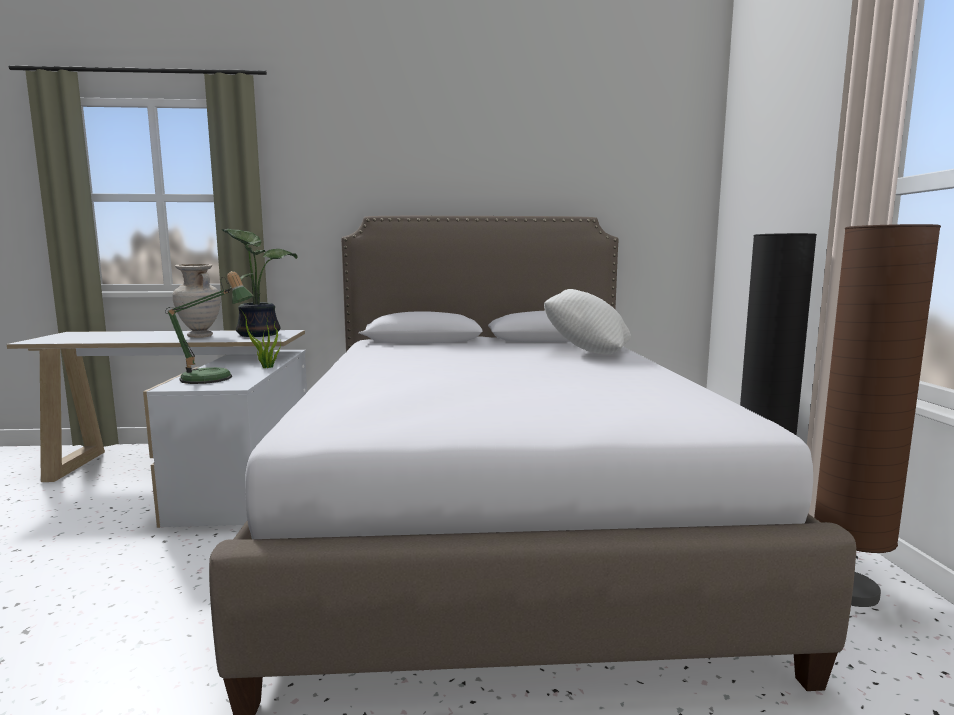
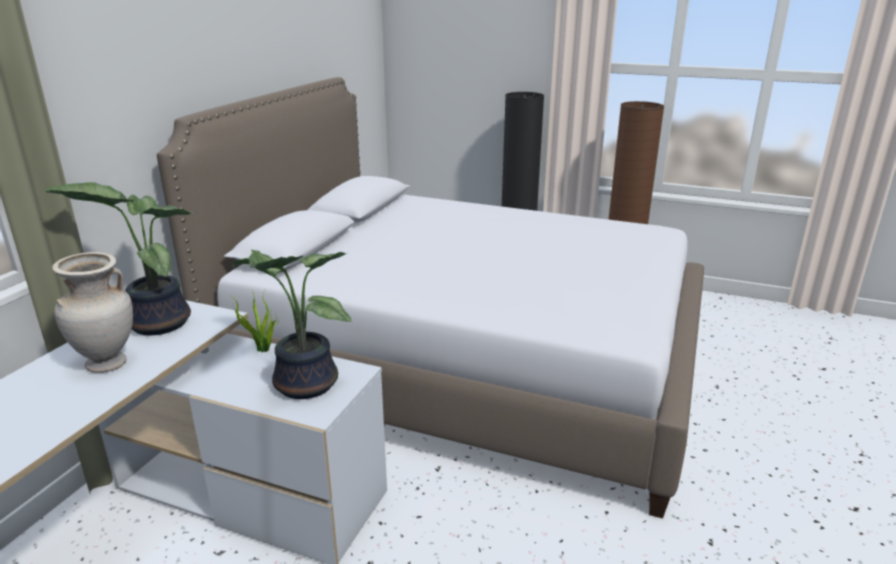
camera: 65 degrees left, 15 degrees up
(213, 379) = (302, 385): table lamp -> potted plant
(587, 352) = (443, 211): white pillow -> none

